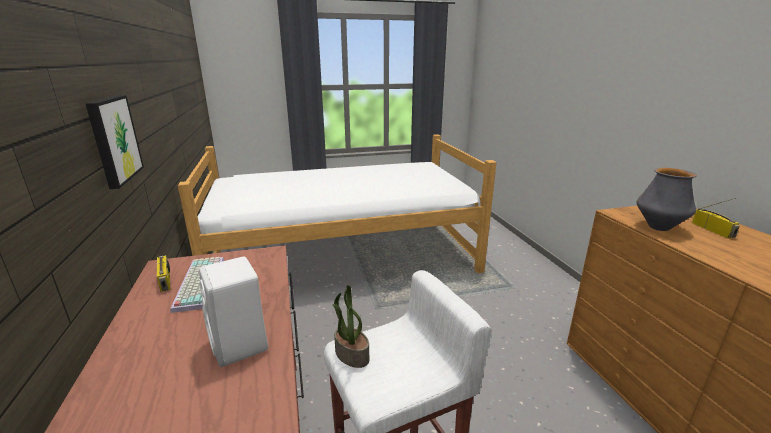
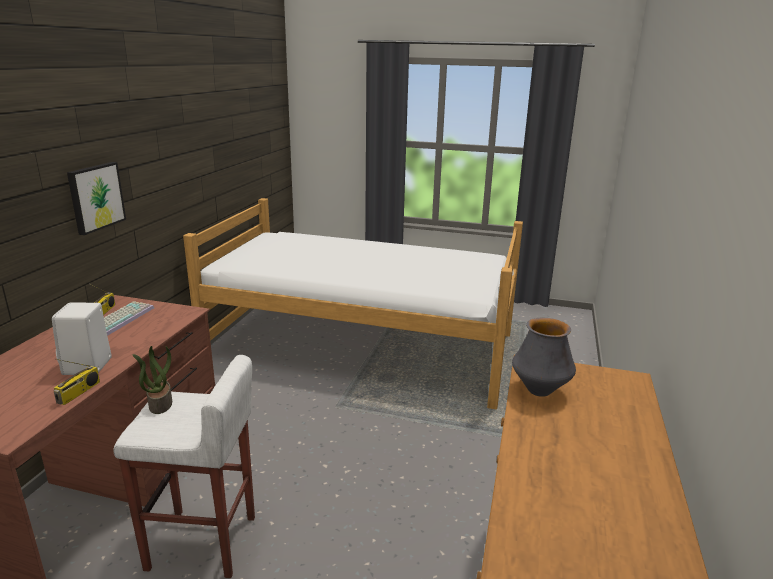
camera: 30 degrees right, 0 degrees up
(713, 230) = (602, 414): radio -> radio (79, 393)

